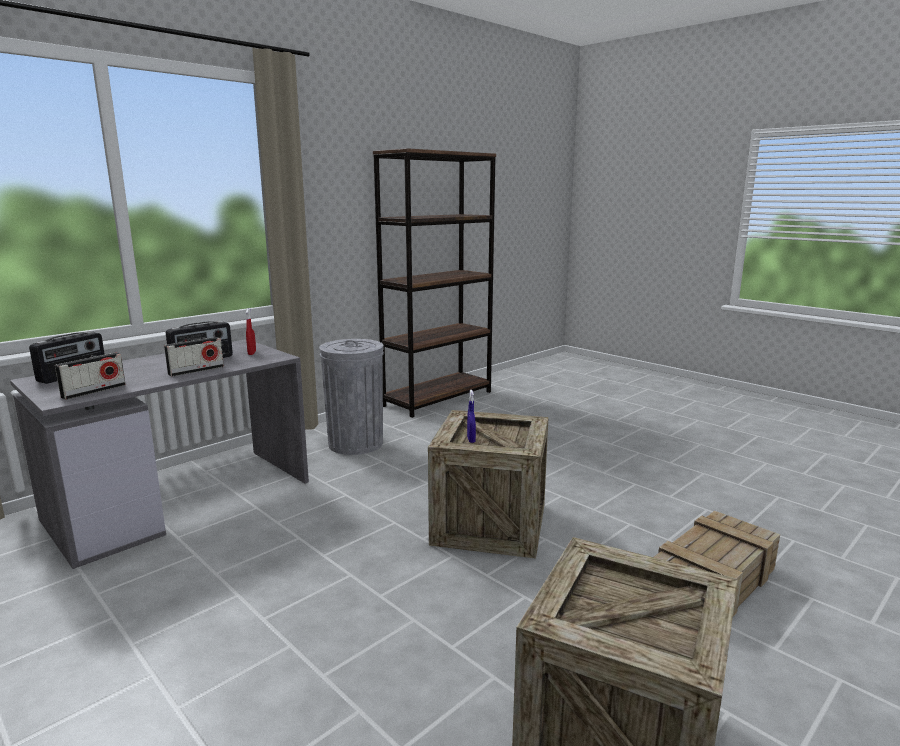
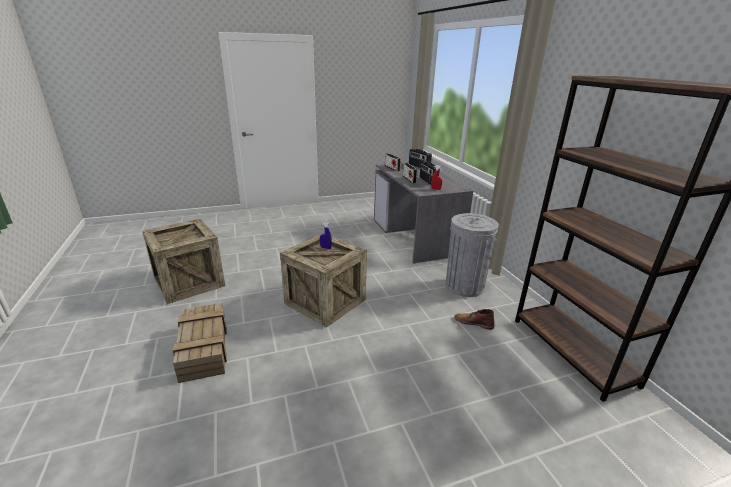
camera: 115 degrees right, 10 degrees up
(435, 433) = (473, 322): none -> brown boot

